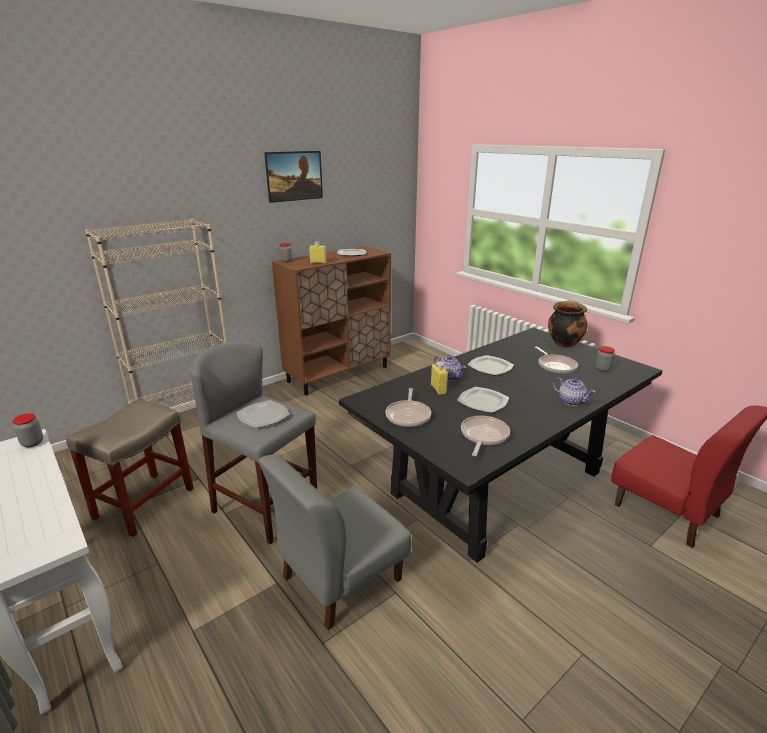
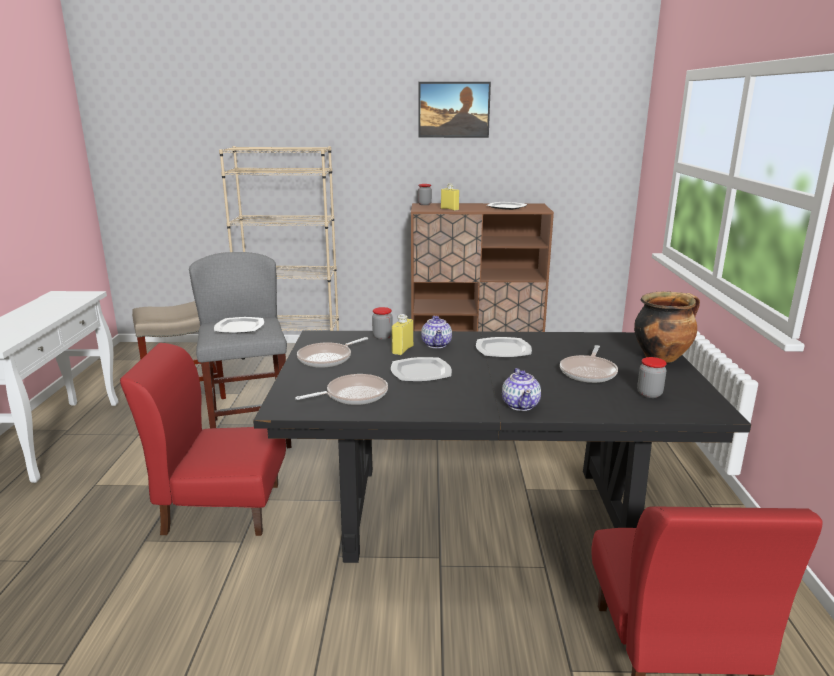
camera: 40 degrees right, 5 degrees down
(32, 443) = (85, 296): jar -> jar (382, 337)
(340, 578) = (222, 507): grey chair -> red chair

